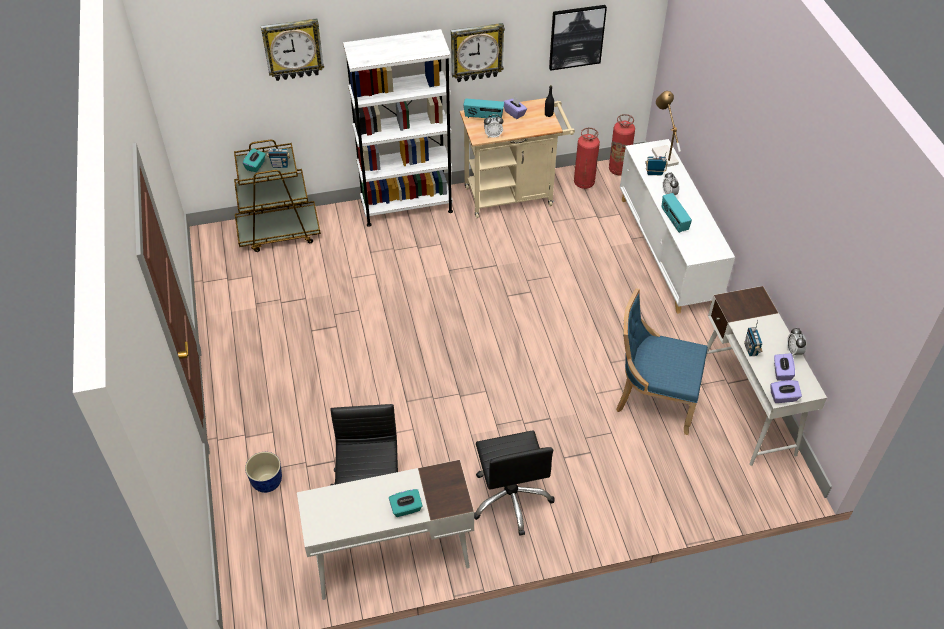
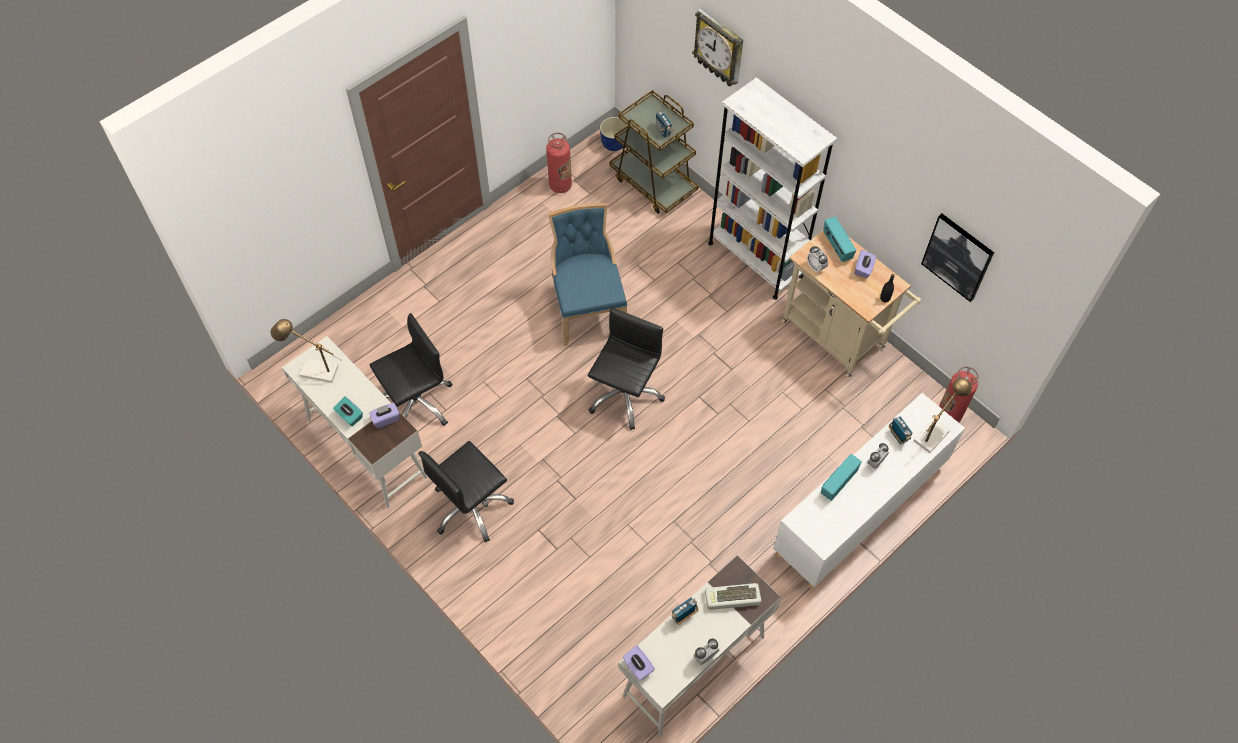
camera: 60 degrees right, 10 degrees up
(255, 166) = (650, 115): turquoise tissue box -> none
(267, 482) = (390, 324): planter -> planter (613, 144)
(330, 519) = (314, 371): none -> table lamp
(472, 342) = (624, 395): none -> black office chair
(476, 52) = (863, 186): wall clock -> none
(584, 183) = (903, 392): fire extinguisher -> fire extinguisher (560, 185)
(653, 399) = (651, 577): blue chair -> blue chair (587, 308)
(750, 314) = (732, 599): none -> keyboard
(781, 372) = (670, 654): purple tissue box -> purple tissue box (386, 419)

